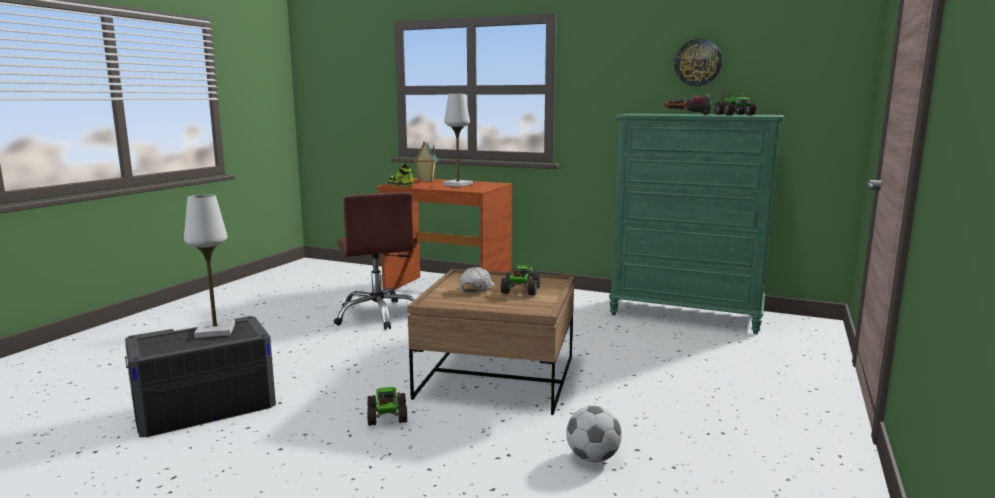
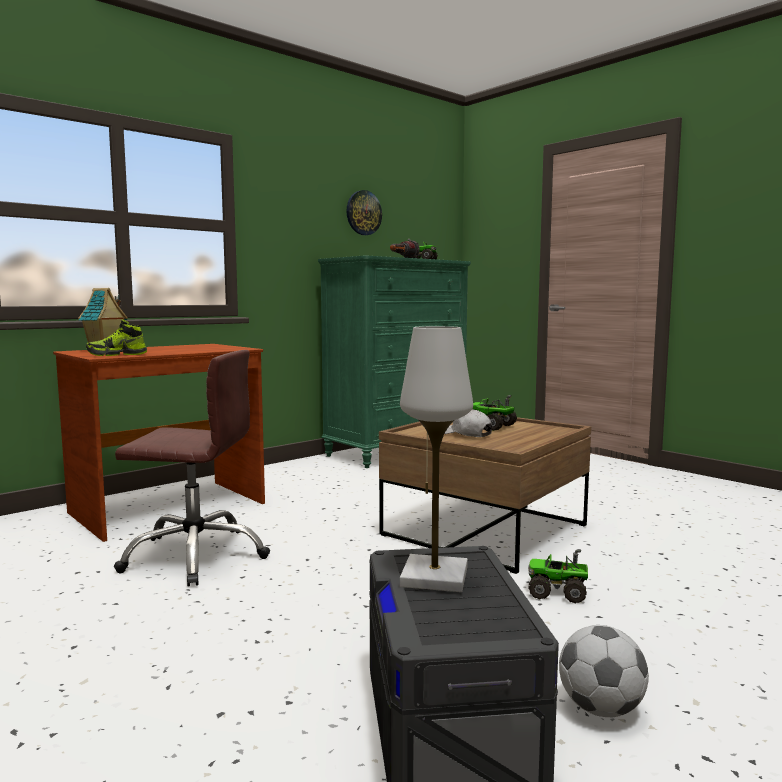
camera: 65 degrees left, 5 degrees down
(458, 184) = (179, 348): white table lamp -> none
(593, 458) = (670, 528): football -> football (600, 708)

